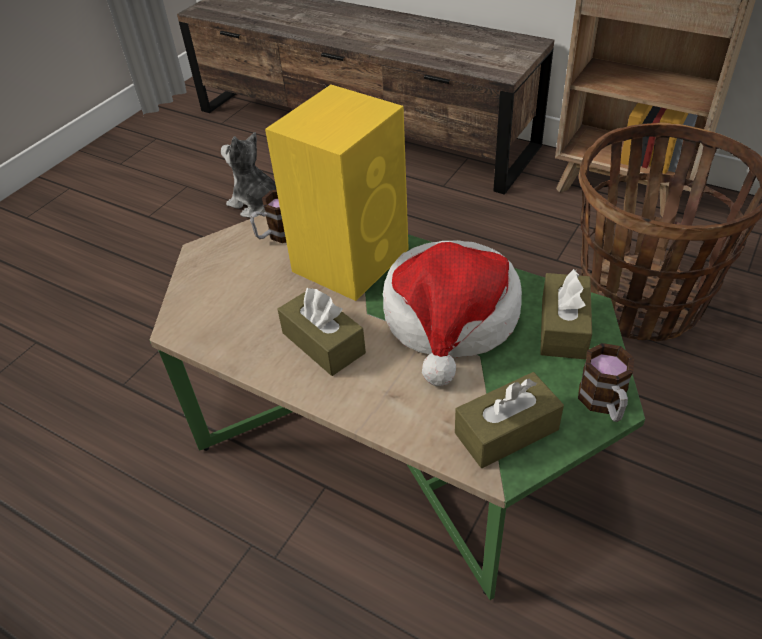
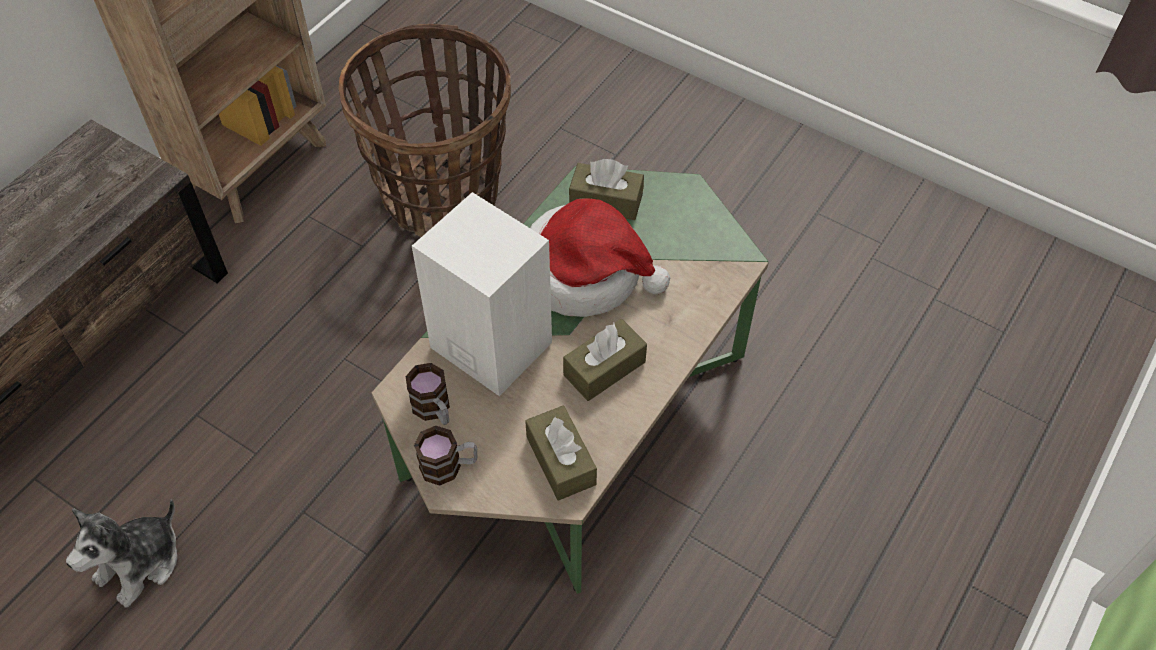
camera: 90 degrees left, 10 degrees up
(352, 258) = (489, 343): yellow speaker -> white speaker
(506, 431) = (709, 252): brown tissue box -> brown tissue box (561, 460)
(604, 403) = (686, 192): mug -> mug (449, 466)

